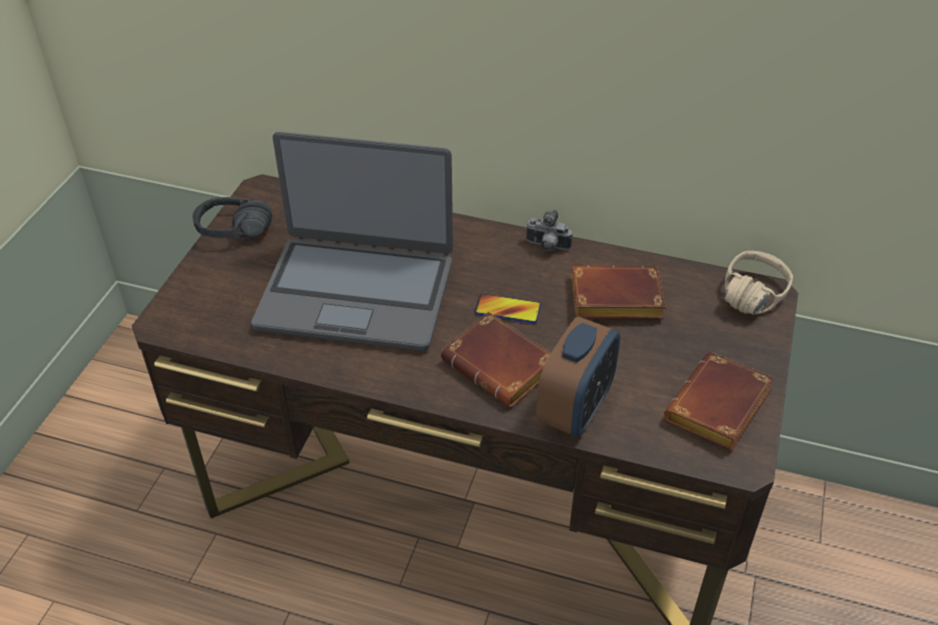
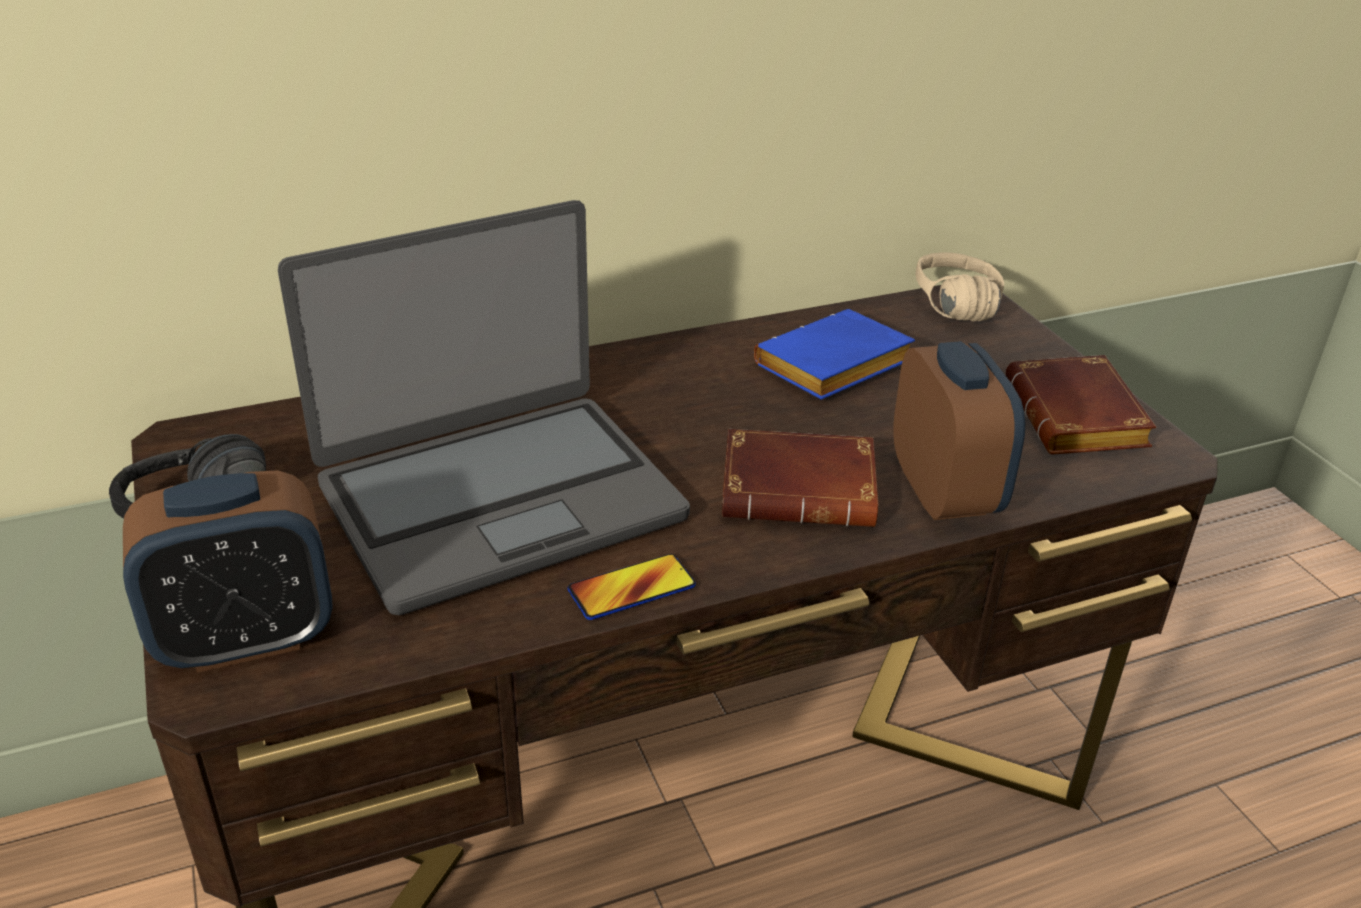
camera: 40 degrees left, 10 degrees down
(193, 308) = (246, 639): none -> alarm clock
(507, 310) = (726, 429): phone -> phone (632, 589)
(547, 247) = (684, 347): camera -> none
(613, 301) = (833, 368): brown book -> blue book

